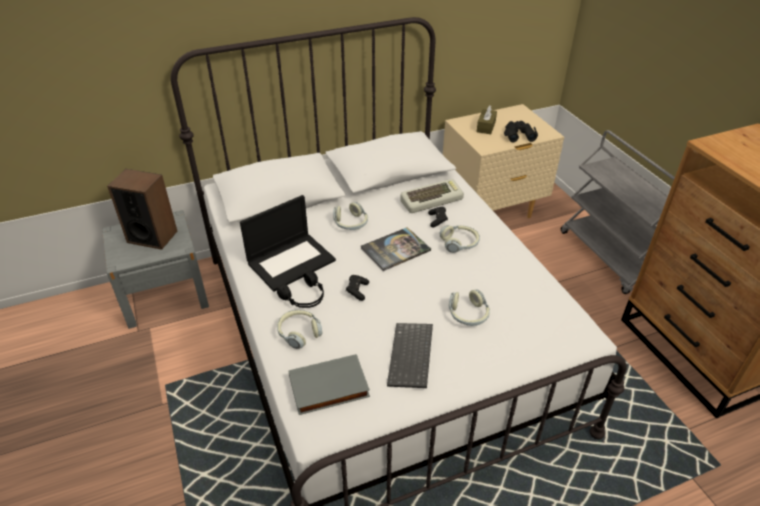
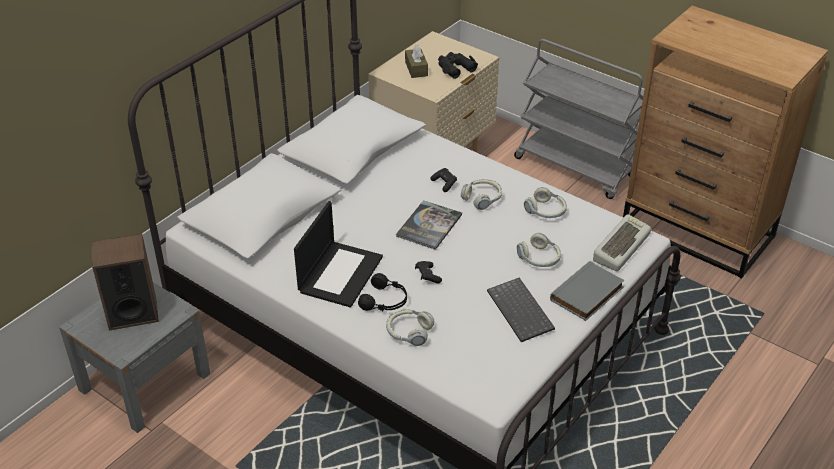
camera: 30 degrees left, 0 degrees up
(328, 388) = (475, 364): grey book -> grey book (588, 295)
(351, 223) = (364, 216): headphones -> headphones (546, 211)
(431, 199) = (421, 165): keyboard -> keyboard (620, 246)

